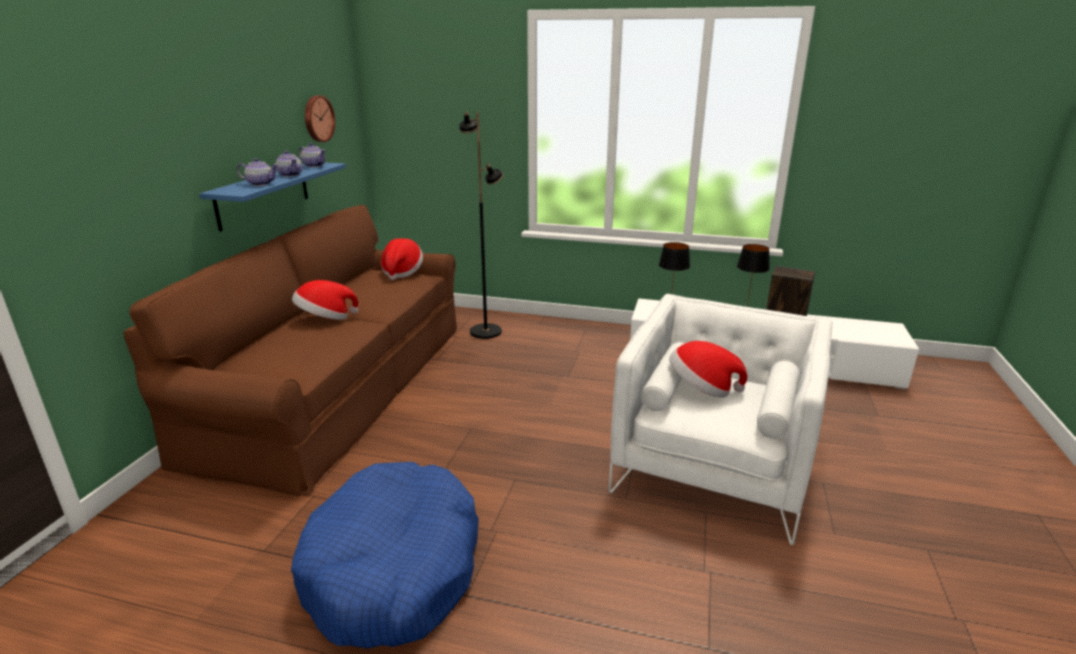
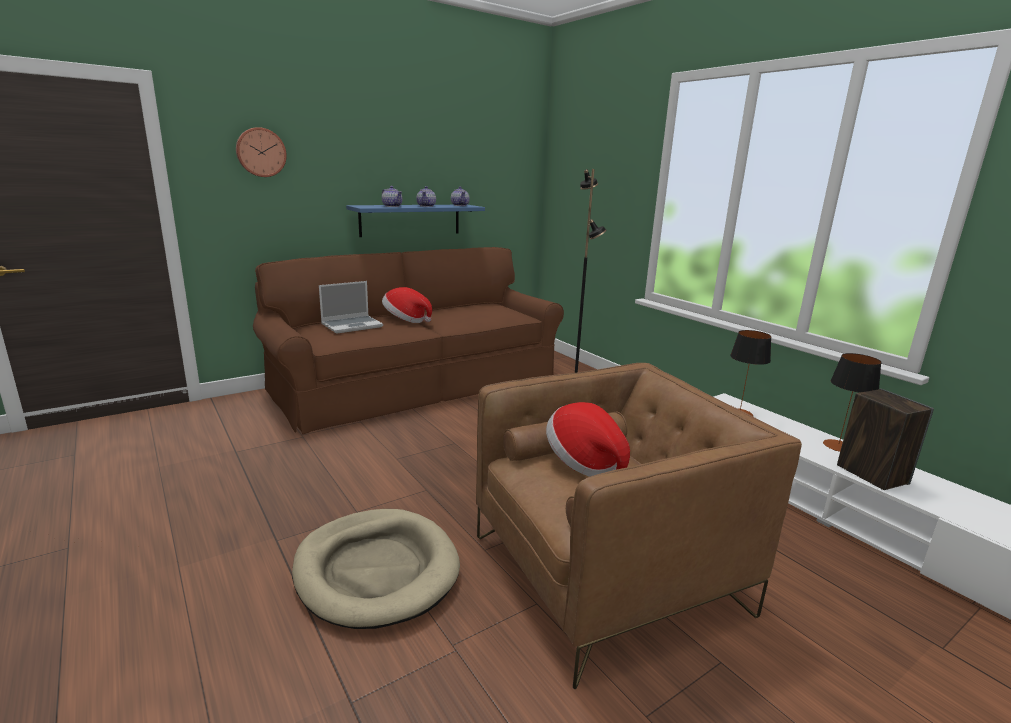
camera: 40 degrees right, 5 degrees down
(286, 345) = (352, 325): none -> laptop
(318, 118) = (485, 172): wall clock -> wall clock (261, 152)
(394, 569) = (269, 499): blue dog bed -> none
(402, 272) = (509, 308): hat -> none
(583, 561) = (376, 570): none -> beige dog bed
(712, 468) = (607, 574): white armchair -> brown armchair

